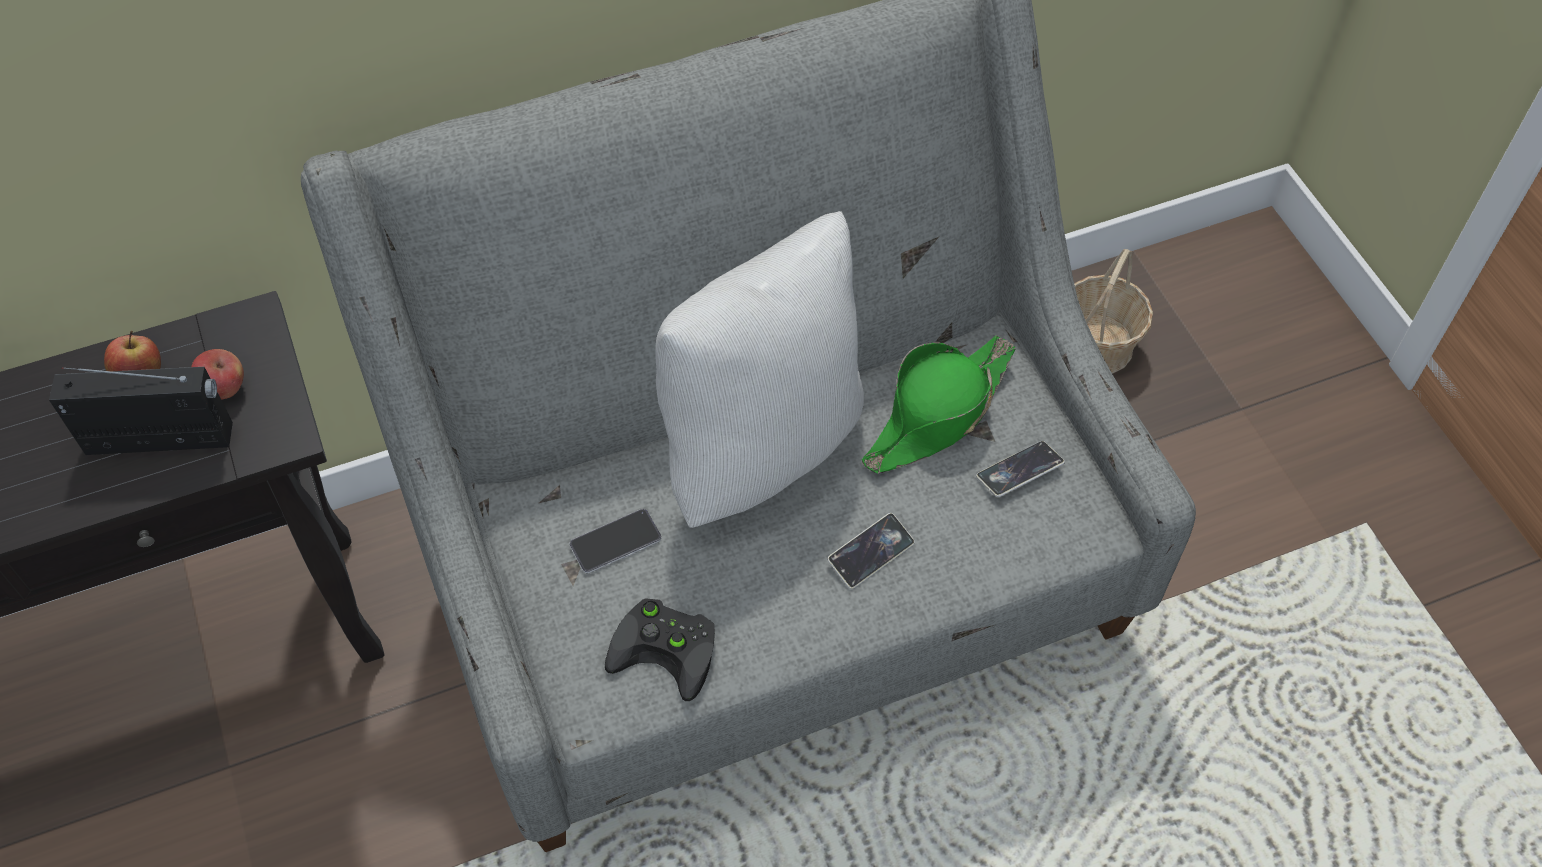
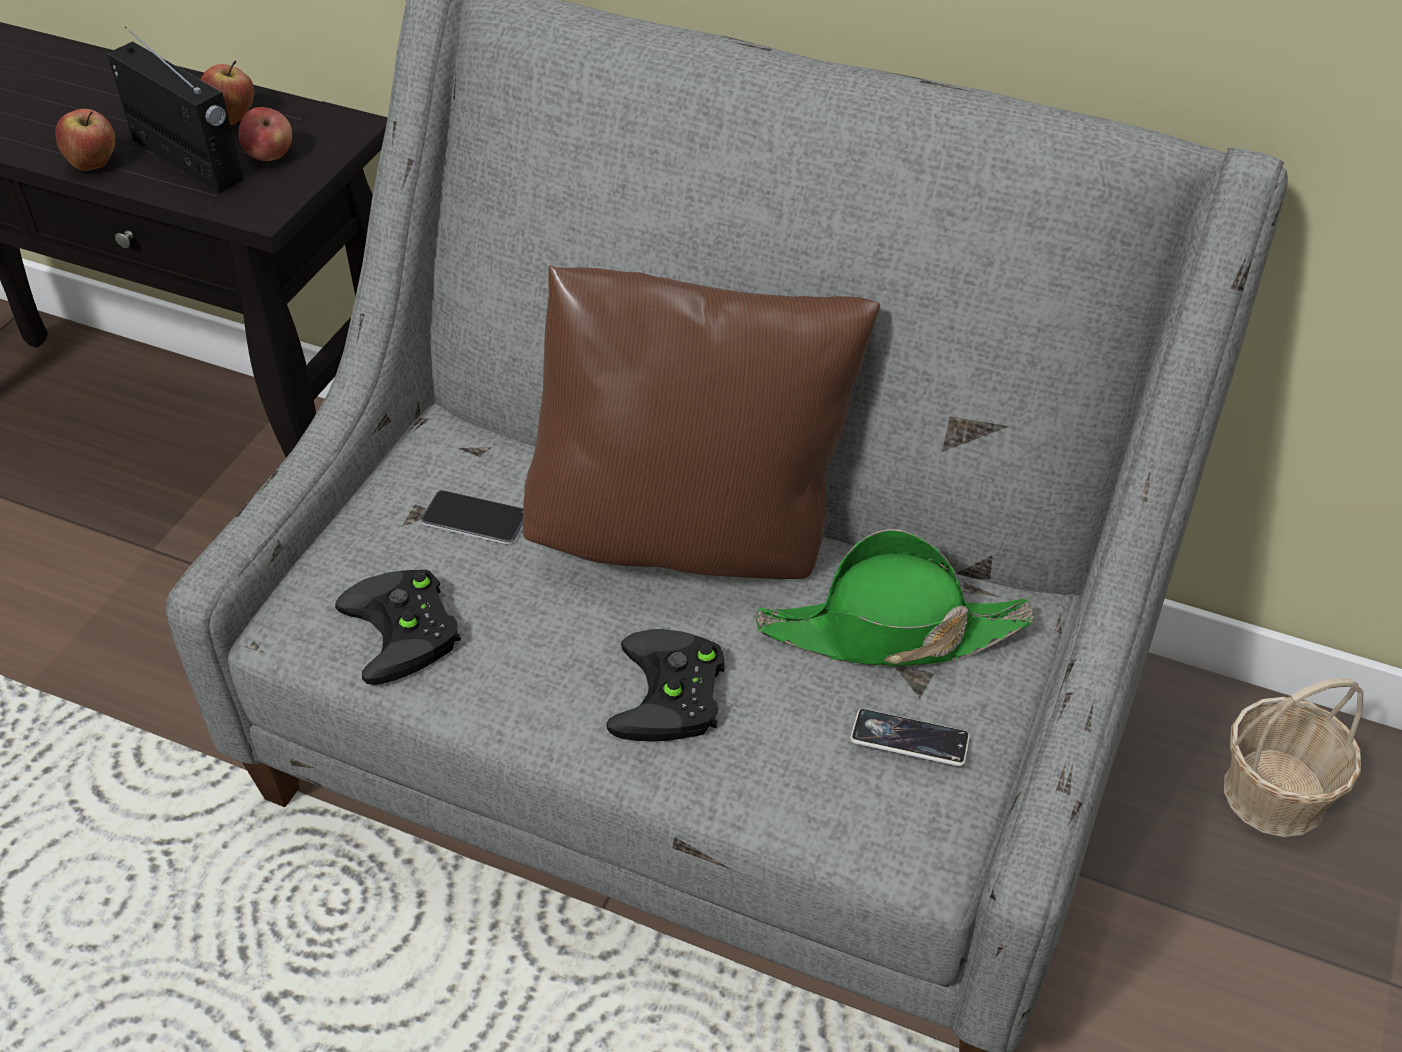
camera: 45 degrees right, 10 degrees down
(84, 498) = (94, 164): none -> apple
(762, 444) = (692, 537): white pillow -> brown pillow
(871, 553) = (672, 696): phone -> black game controller

